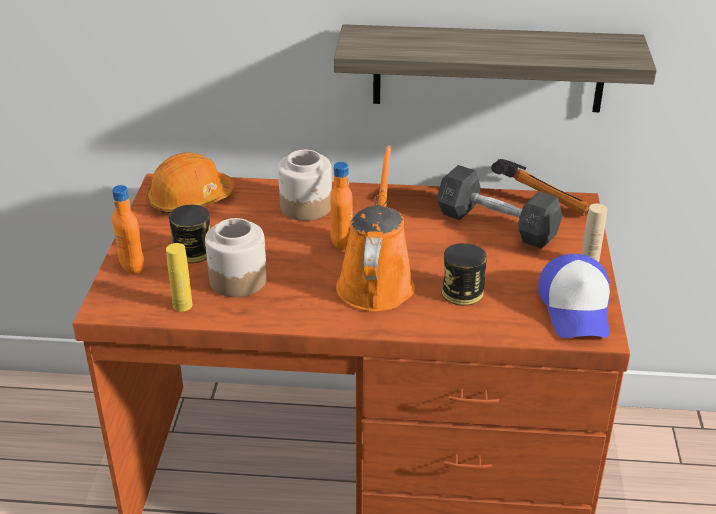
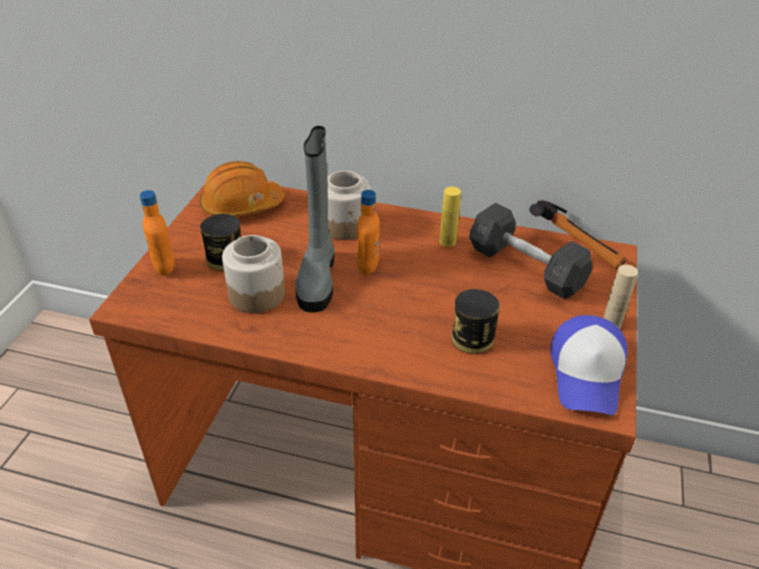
camera: 10 degrees right, 5 degrees up
(182, 305) = (195, 314): yellow bottle -> yellow bottle (447, 241)
(294, 258) = (317, 278): none -> grey boot
(376, 282) = (389, 314): orange watering can -> none
(488, 68) = (538, 108): shelf -> none

